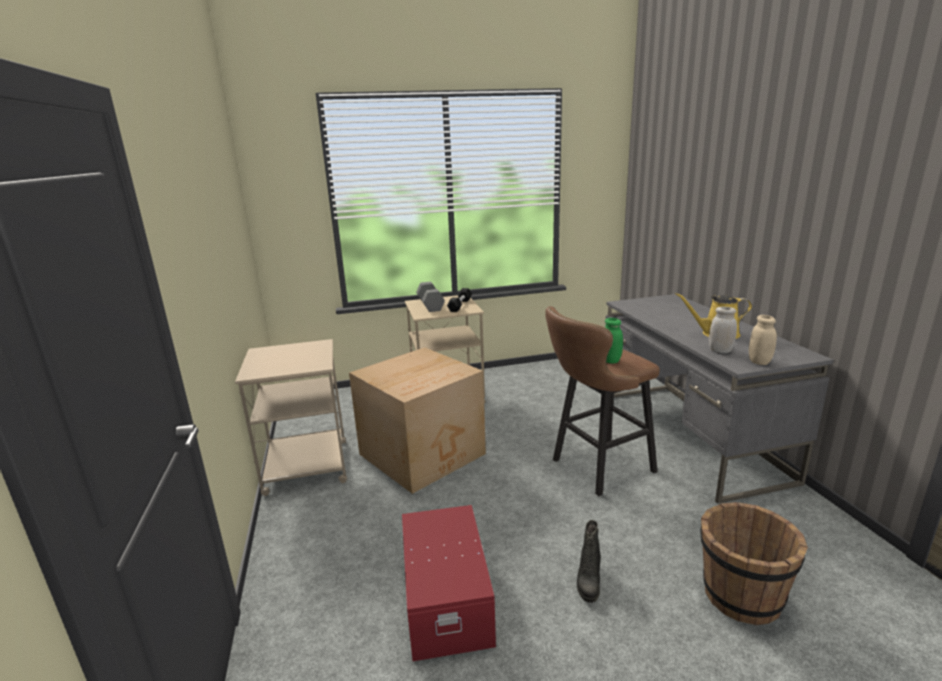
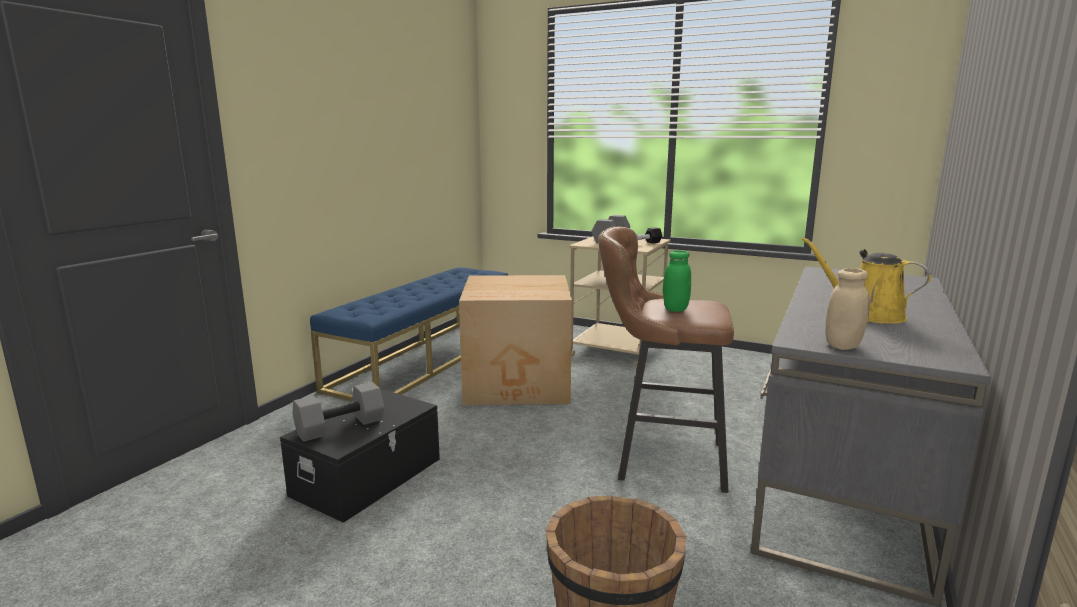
camera: 40 degrees right, 5 degrees down
(306, 466) = (425, 359): beige cart -> blue bench
(438, 566) = (341, 426): none -> grey dumbbell
(448, 598) = (369, 477): red storage box -> black storage box
(588, 581) = (485, 529): black boot -> none
(720, 351) = (817, 326): white jar -> none

